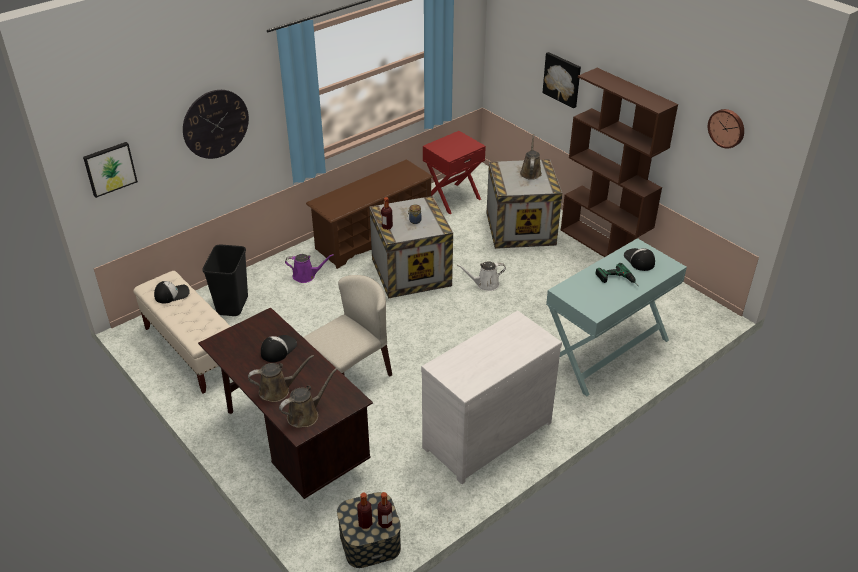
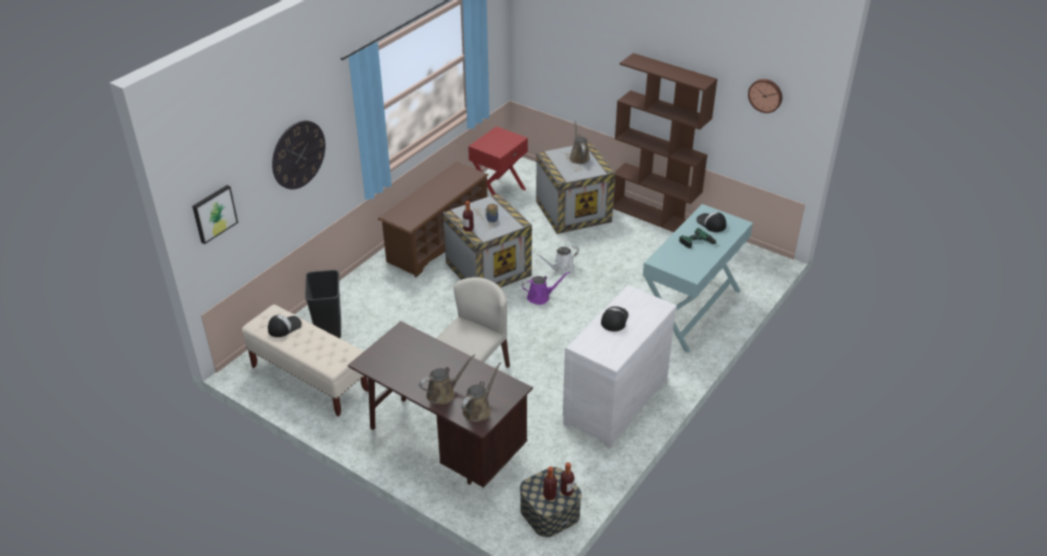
camera: 15 degrees left, 0 degrees up
(278, 349) = (426, 357): cap -> cap (614, 319)
(306, 276) = (389, 289): purple watering can -> purple watering can (540, 297)
(562, 79) = (597, 66): picture -> none

